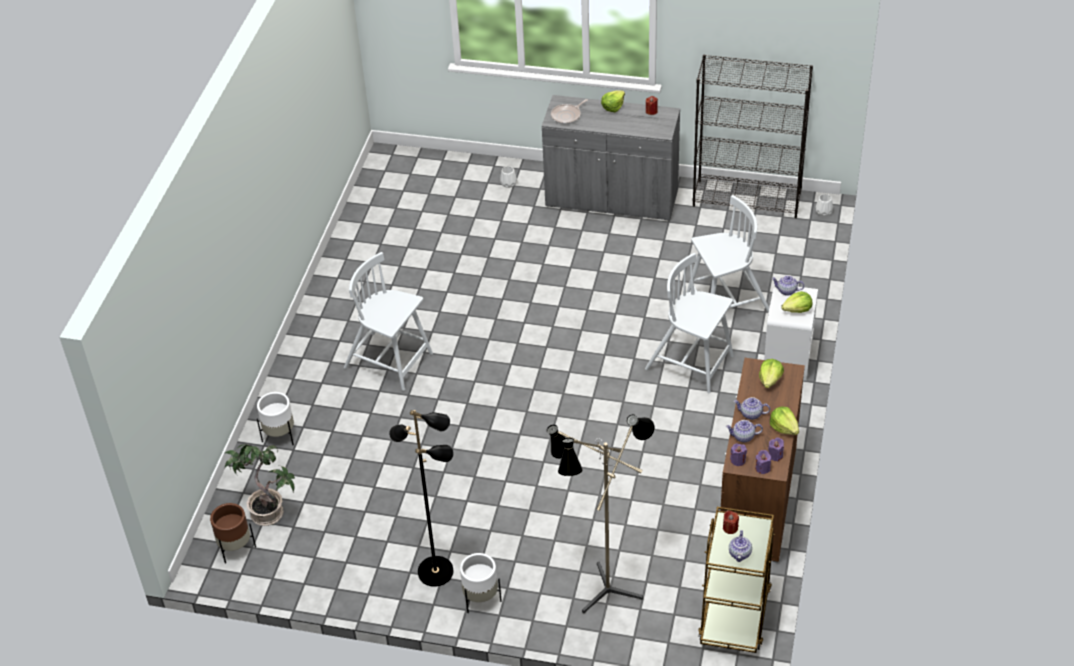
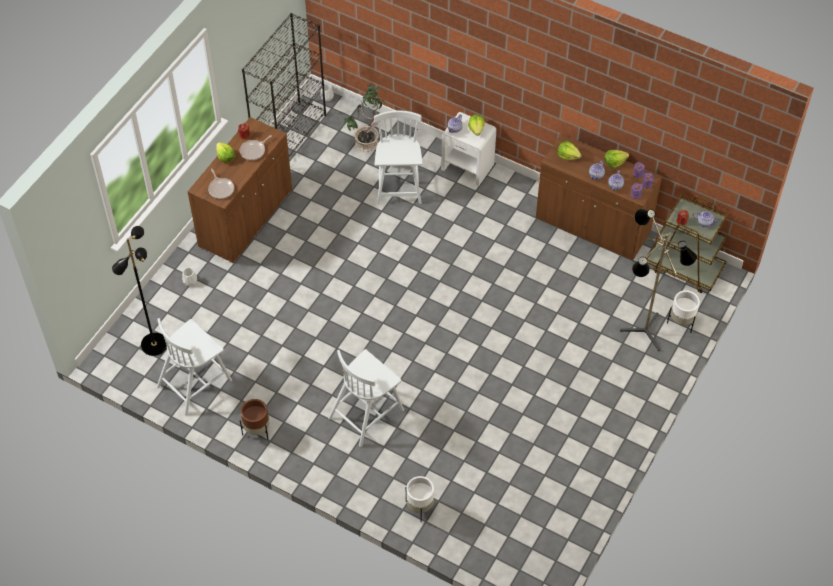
camera: 75 degrees left, 10 degrees up
(236, 548) = (529, 560): brown planter -> brown planter (257, 430)
(268, 512) = (500, 530): potted plant -> potted plant (366, 142)
(436, 571) = (595, 429): black floor lamp -> black floor lamp (153, 344)
(481, 599) = (629, 408): white planter -> white planter (681, 322)
(611, 199) = (246, 218): grey cabinet -> brown cabinet
(632, 124) = (254, 151): none -> frying pan
(691, 363) = (450, 223): white chair -> white chair (195, 382)

